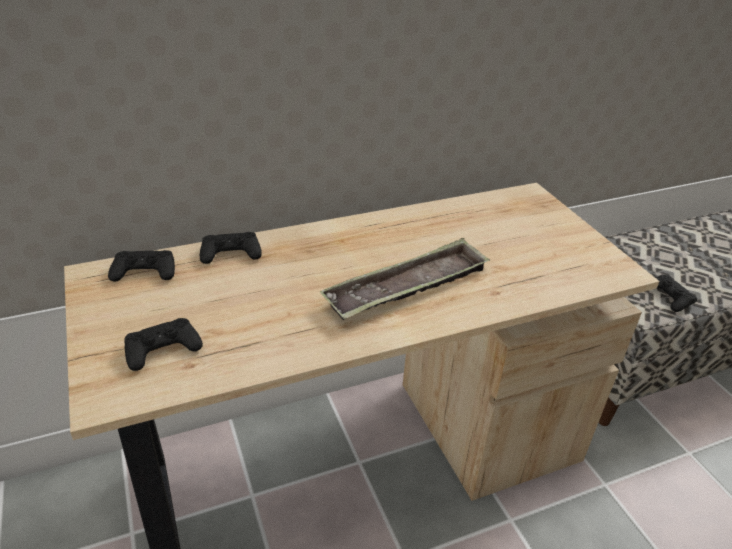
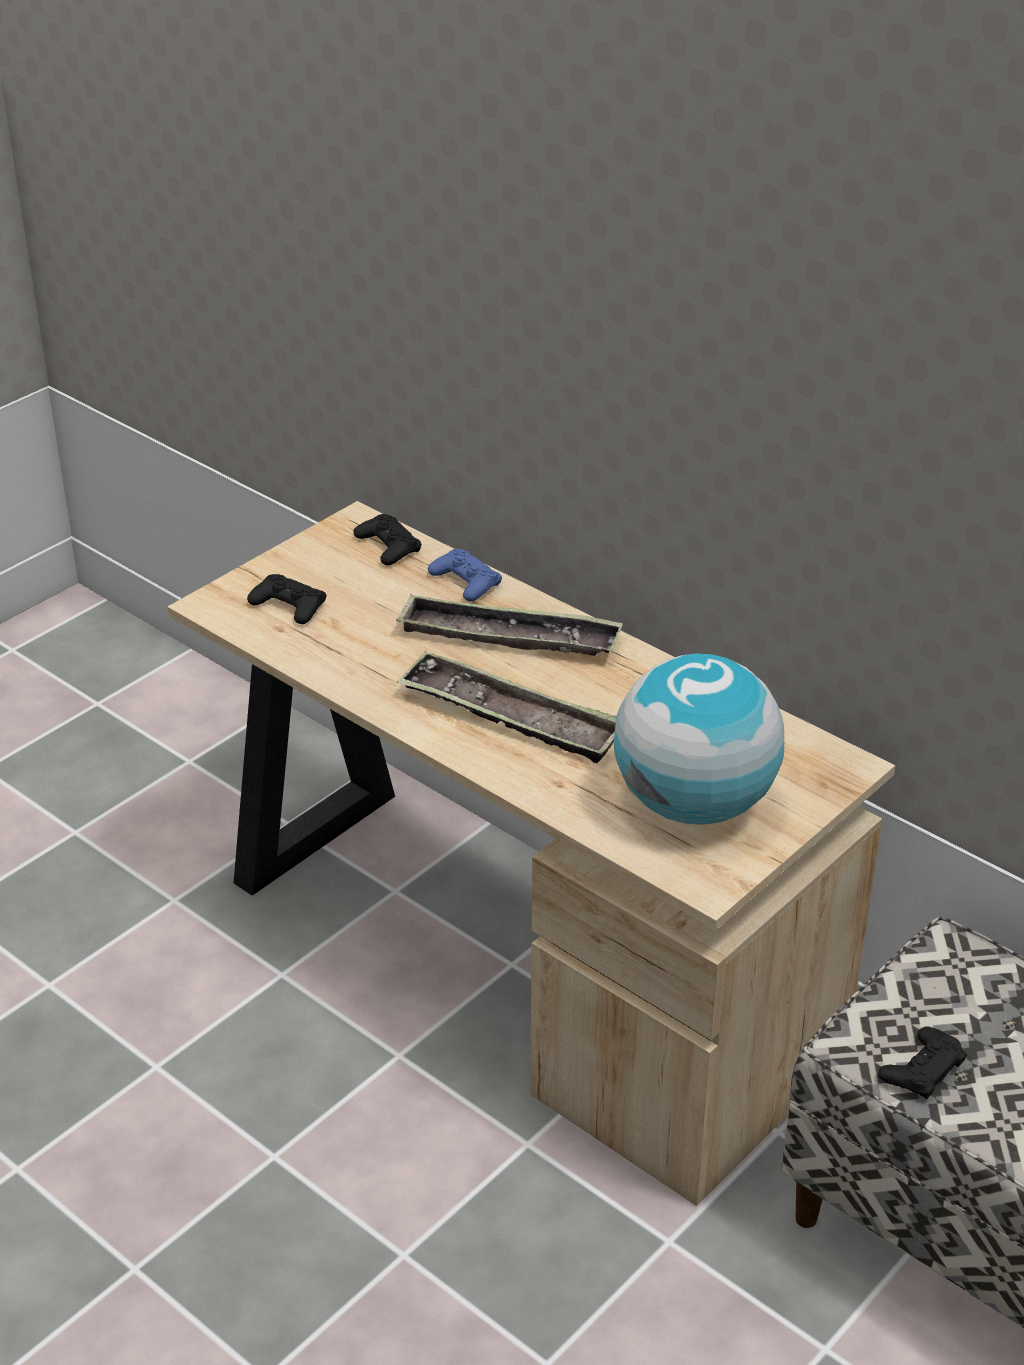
camera: 65 degrees right, 0 degrees up
(231, 253) = (465, 582): black game controller -> blue game controller
(315, 257) = (509, 637): none -> tray
(543, 250) = (694, 804): none -> globe

